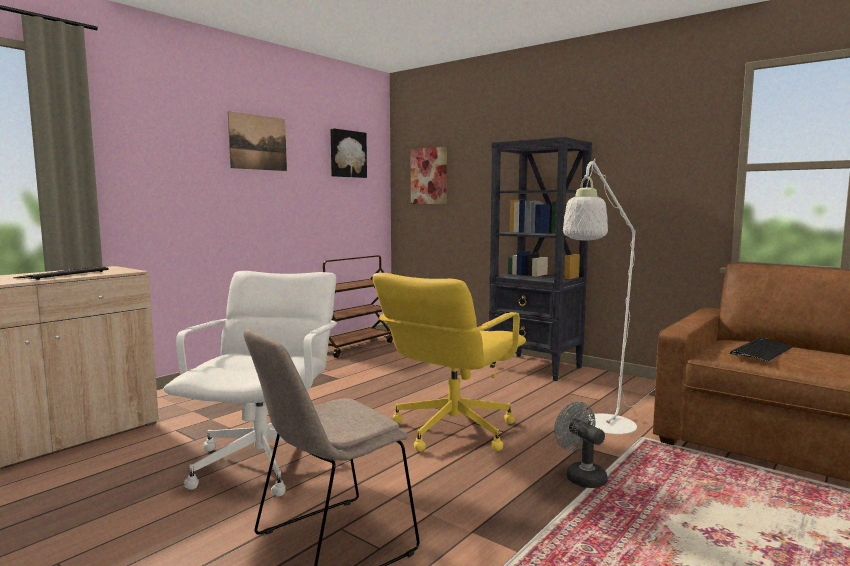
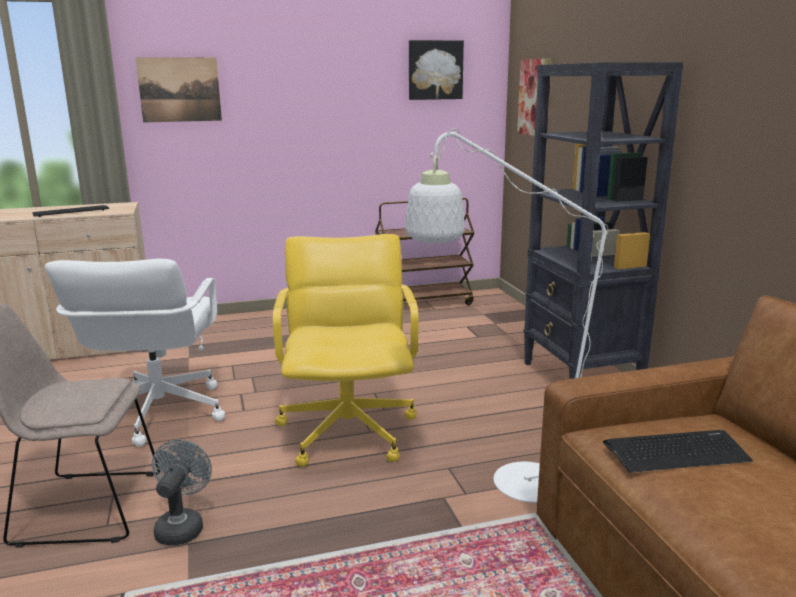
camera: 35 degrees right, 10 degrees up
(258, 142) = (307, 67): picture -> picture (179, 89)
(264, 463) = (158, 413): white office chair -> white office chair turned 135 degrees clockwise
(451, 430) = (349, 431): yellow office chair -> yellow office chair turned 105 degrees clockwise
(581, 476) = (377, 532): grey fan -> grey fan (182, 526)

